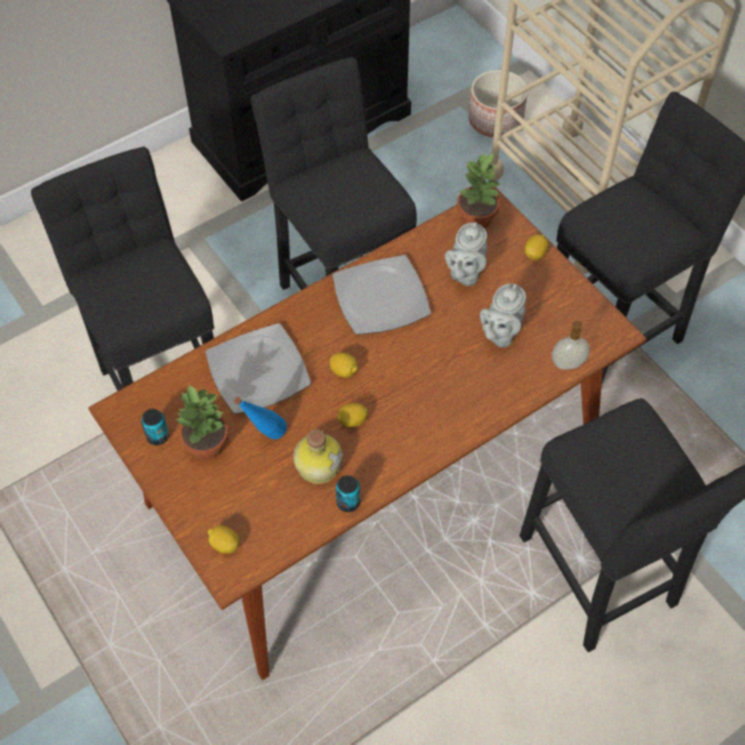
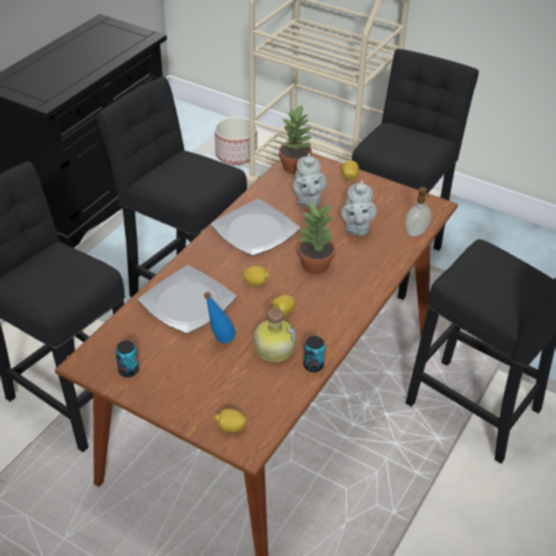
camera: 25 degrees left, 15 degrees down
(207, 446) = (175, 364): potted plant -> potted plant (315, 266)

